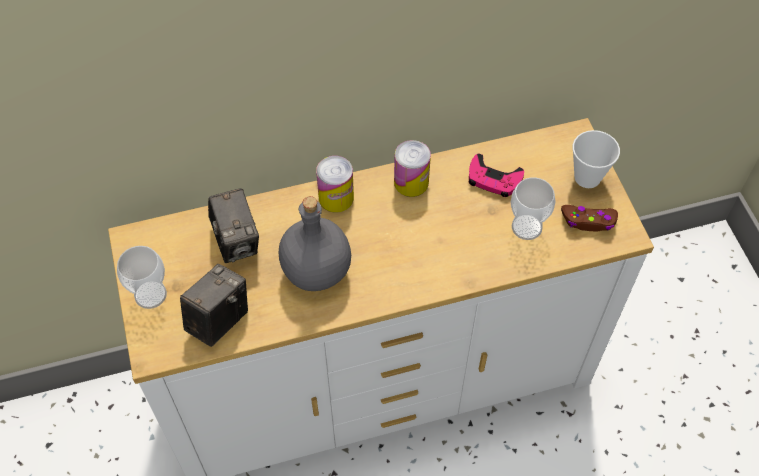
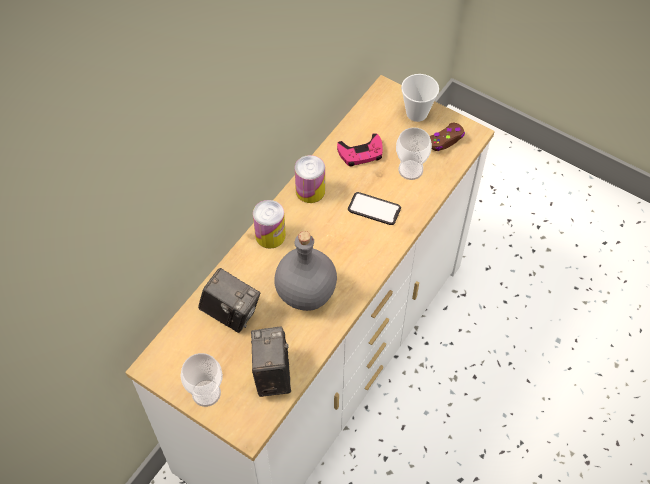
camera: 40 degrees left, 0 degrees up
(454, 239) = (374, 209): none -> phone

